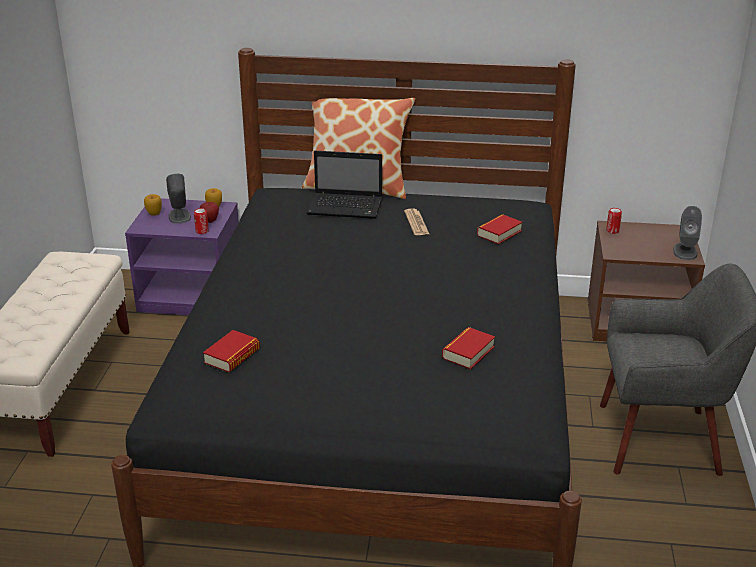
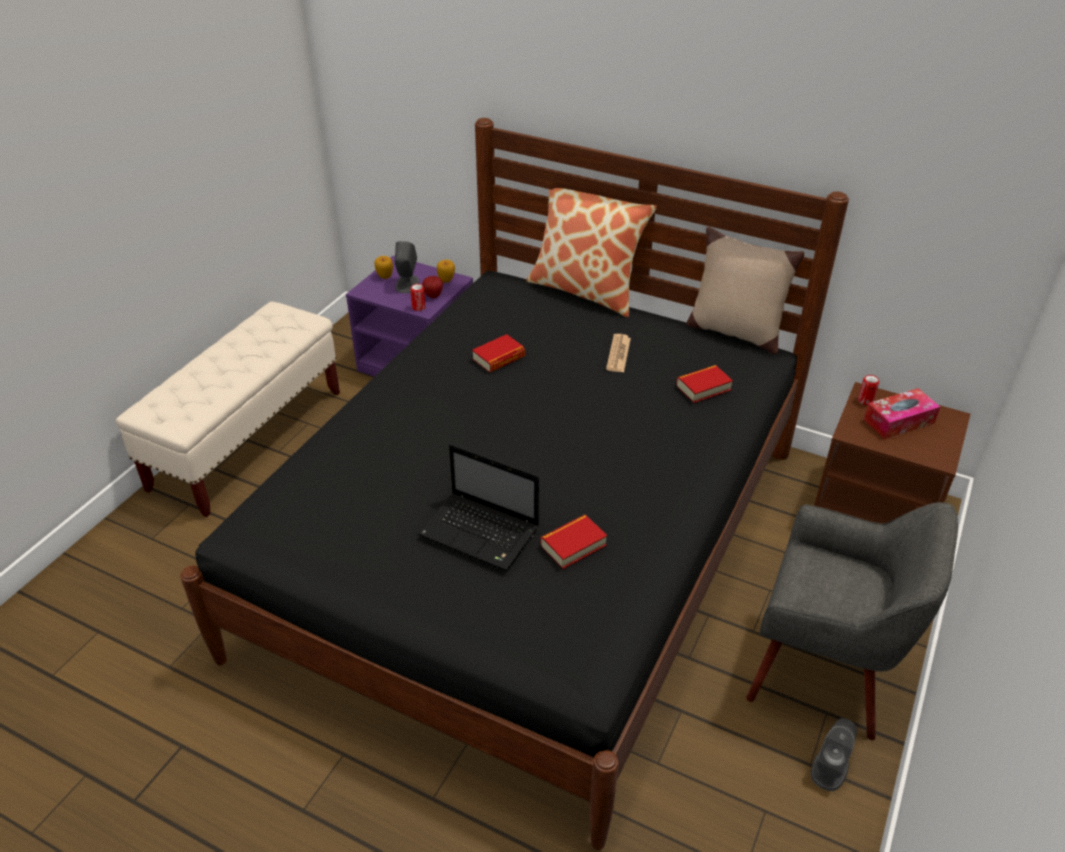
camera: 20 degrees right, 10 degrees up
(232, 356) = (331, 485): book -> book (499, 358)
(347, 207) = (556, 317): laptop -> laptop (482, 533)
(496, 195) = (734, 332): none -> beige pillow
(645, 239) = (898, 421): none -> tissue box
(685, 251) = (940, 449): grey speaker -> grey speaker (829, 768)

